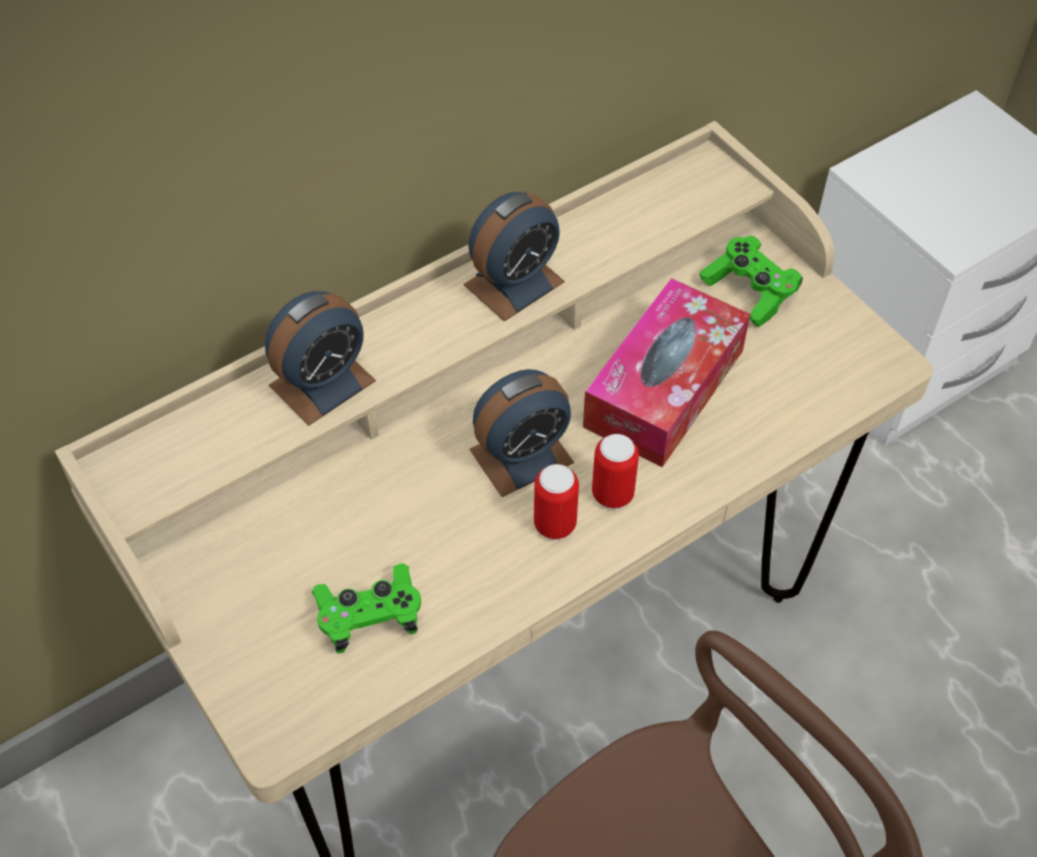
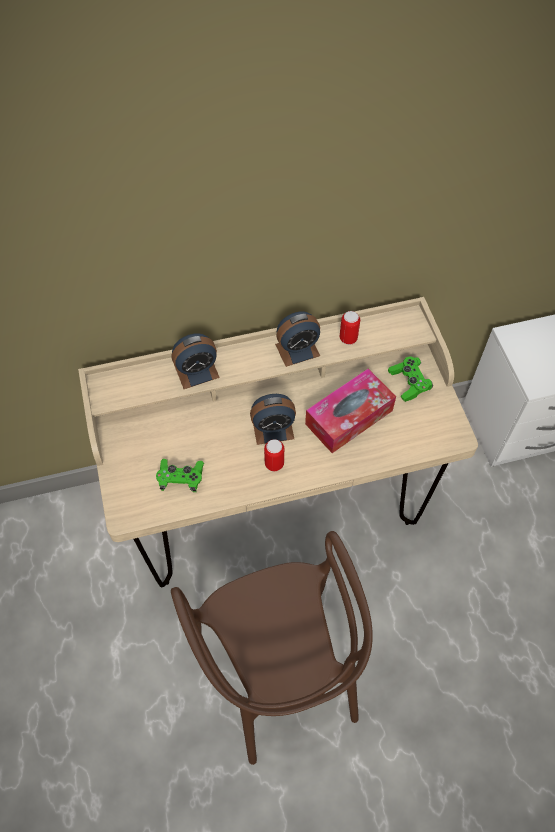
camera: 20 degrees right, 5 degrees up
(612, 494) = (305, 458): can -> can (348, 338)

